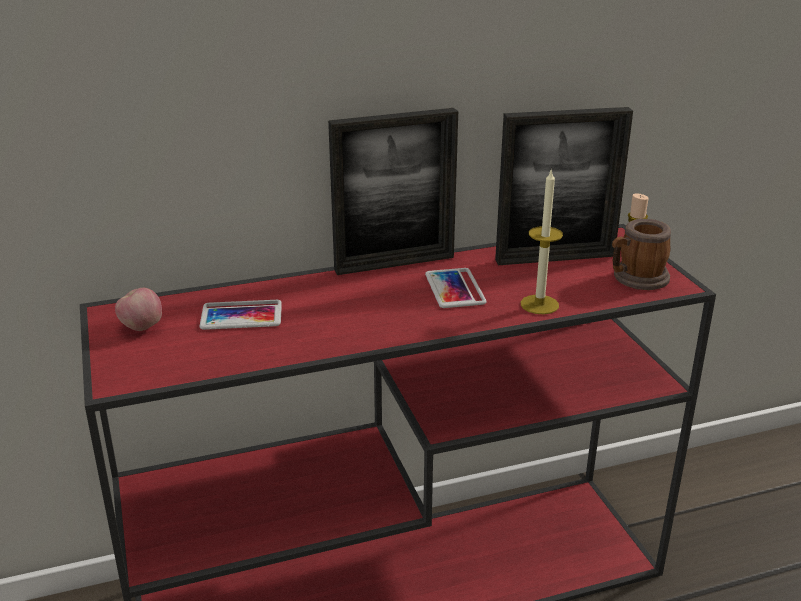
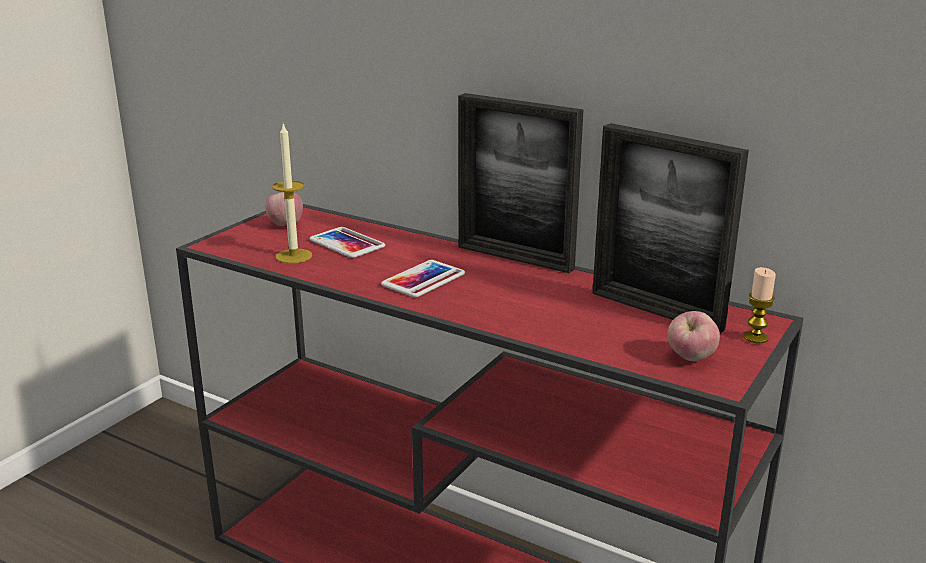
camera: 50 degrees right, 5 degrees down
(455, 289) = (516, 292): phone -> phone (423, 279)
(539, 304) = (551, 332): candle -> candle (294, 256)
(636, 279) = (690, 359): mug -> apple

